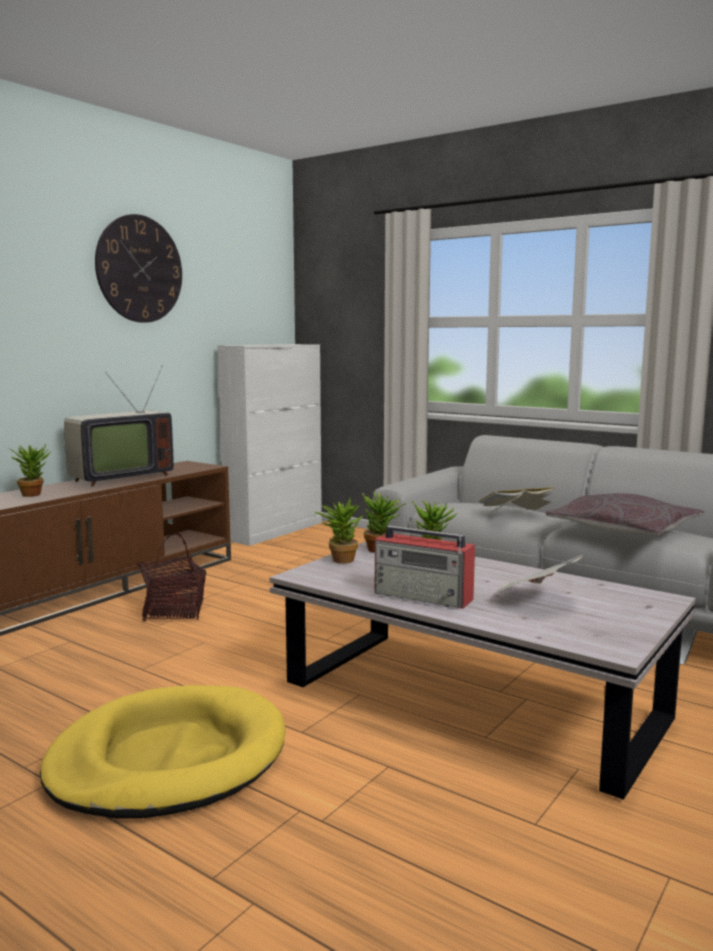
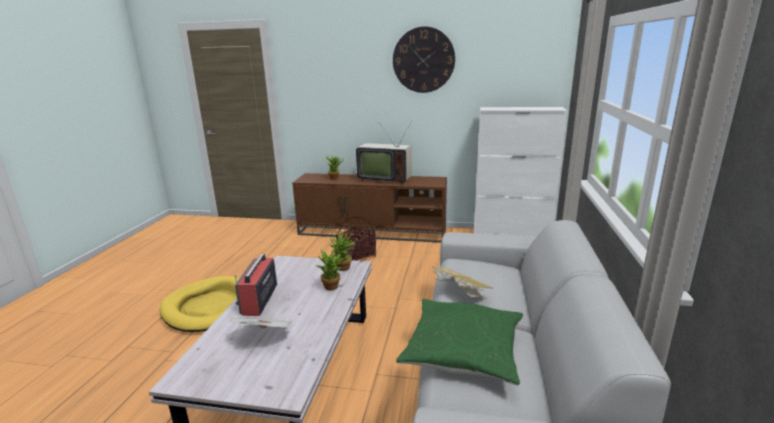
camera: 65 degrees right, 10 degrees up
(340, 559) = (316, 263): potted plant -> none
(624, 530) = (463, 350): grey pillow -> green pillow

